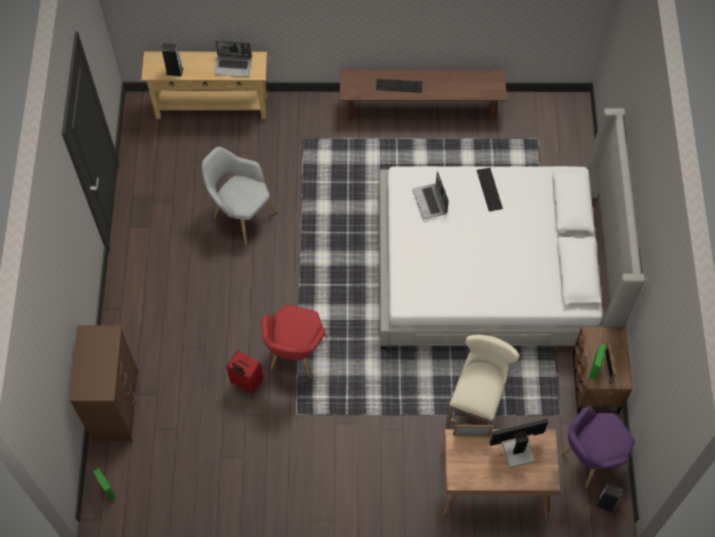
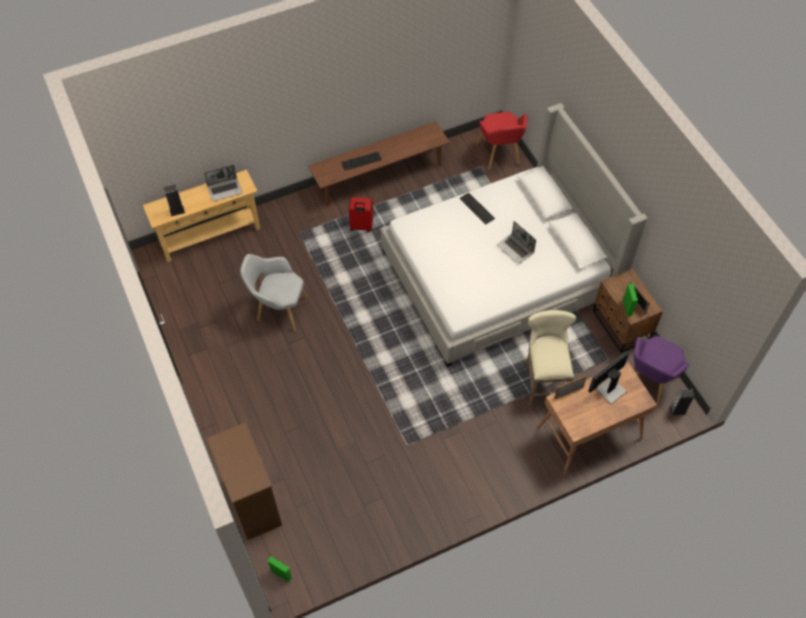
camera: 25 degrees left, 5 degrees down
(246, 382) = (352, 437): red suitcase -> red suitcase (361, 226)
(295, 356) = (382, 400): red armchair -> red armchair (500, 156)
(430, 202) = (437, 234): laptop -> laptop (515, 249)

